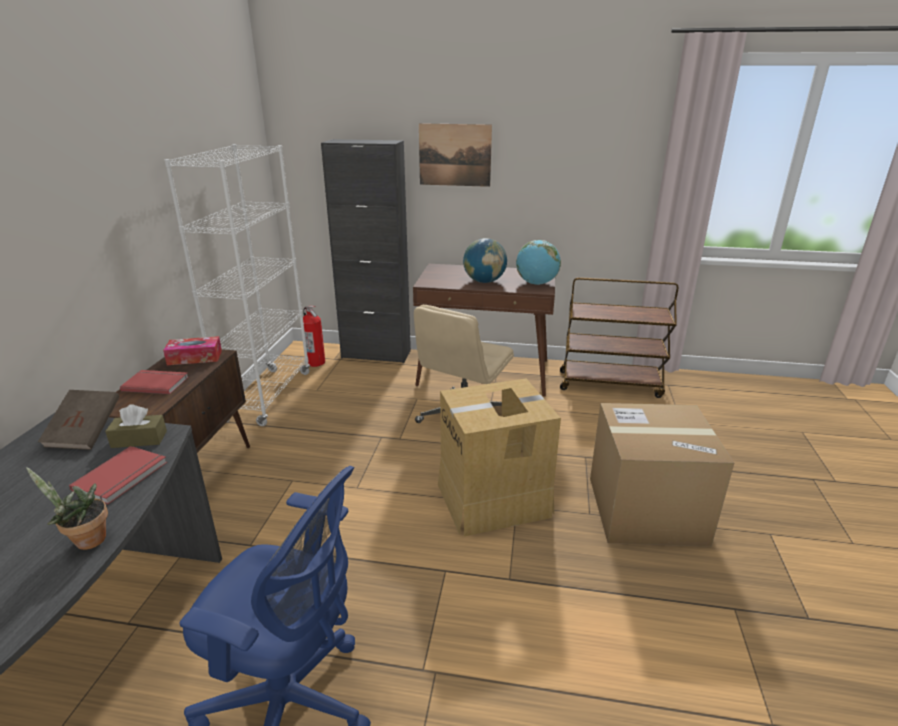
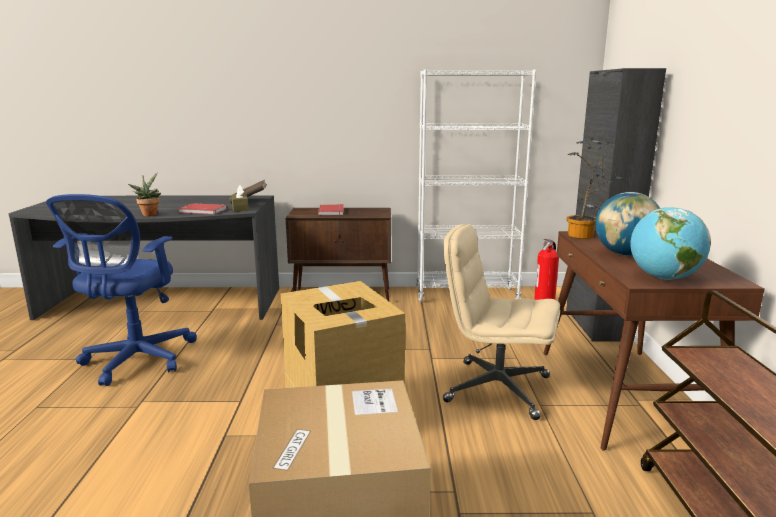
camera: 80 degrees right, 10 degrees down
(195, 357) = (373, 212): tissue box -> none
(434, 282) = (584, 236): none -> potted plant
(455, 155) = (704, 86): picture -> none

